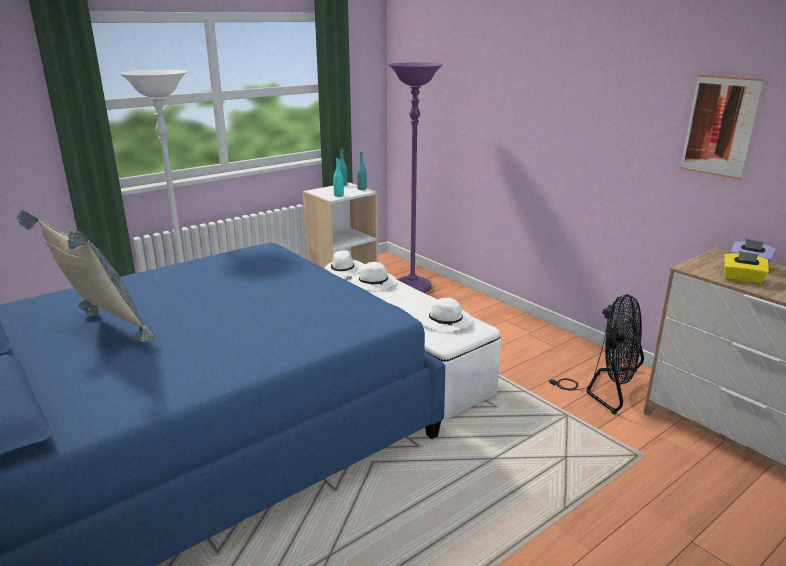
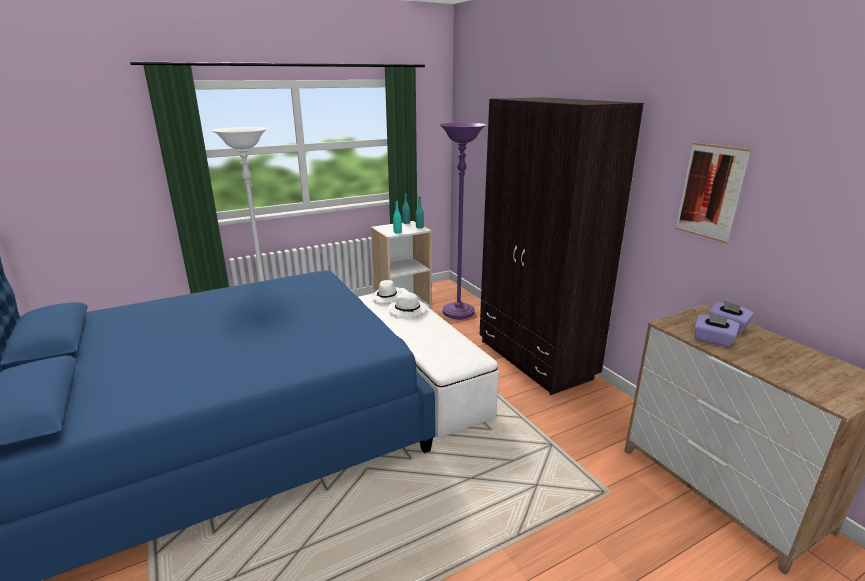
camera: 10 degrees right, 0 degrees up
(98, 338) = (150, 345): pillow -> none
(446, 322) = (453, 351): white hat -> none
(517, 330) = (535, 359): none -> brown wardrobe
(605, 387) = (597, 421): black fan -> none
(742, 279) = (712, 340): yellow tissue box -> purple tissue box

